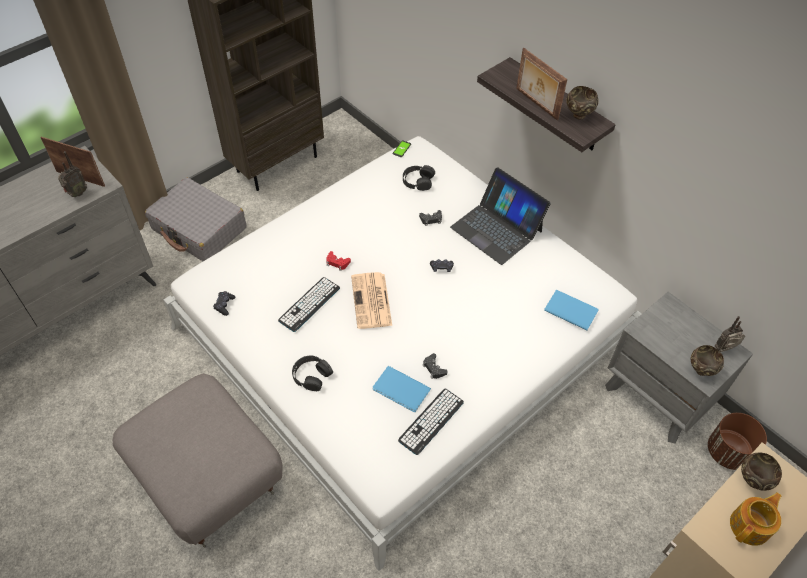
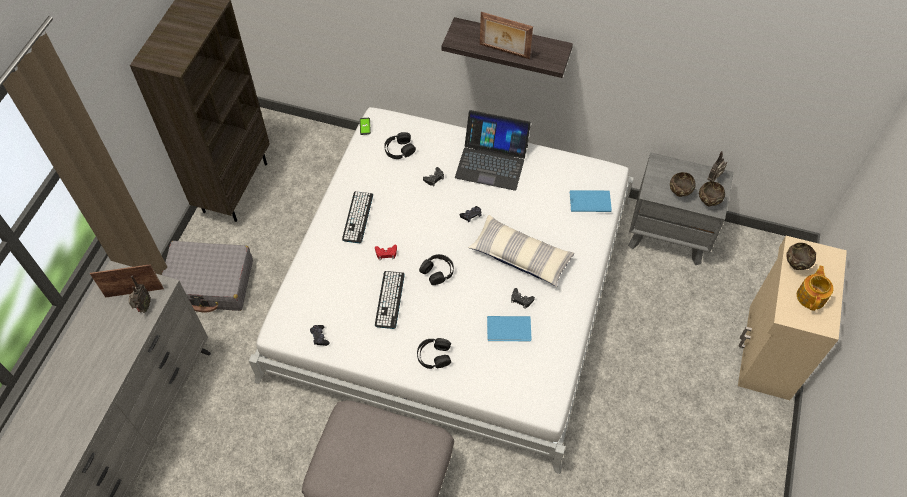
camera: 30 degrees left, 5 degrees up
(372, 301) = (437, 271): newspaper -> black headphones
(431, 421) = (547, 341): keyboard -> keyboard (358, 217)
(463, 328) = (520, 256): none -> pillow
(578, 115) = (541, 48): brown bowl -> brown bowl (679, 193)
(728, 452) = (738, 251): brown planter -> none

